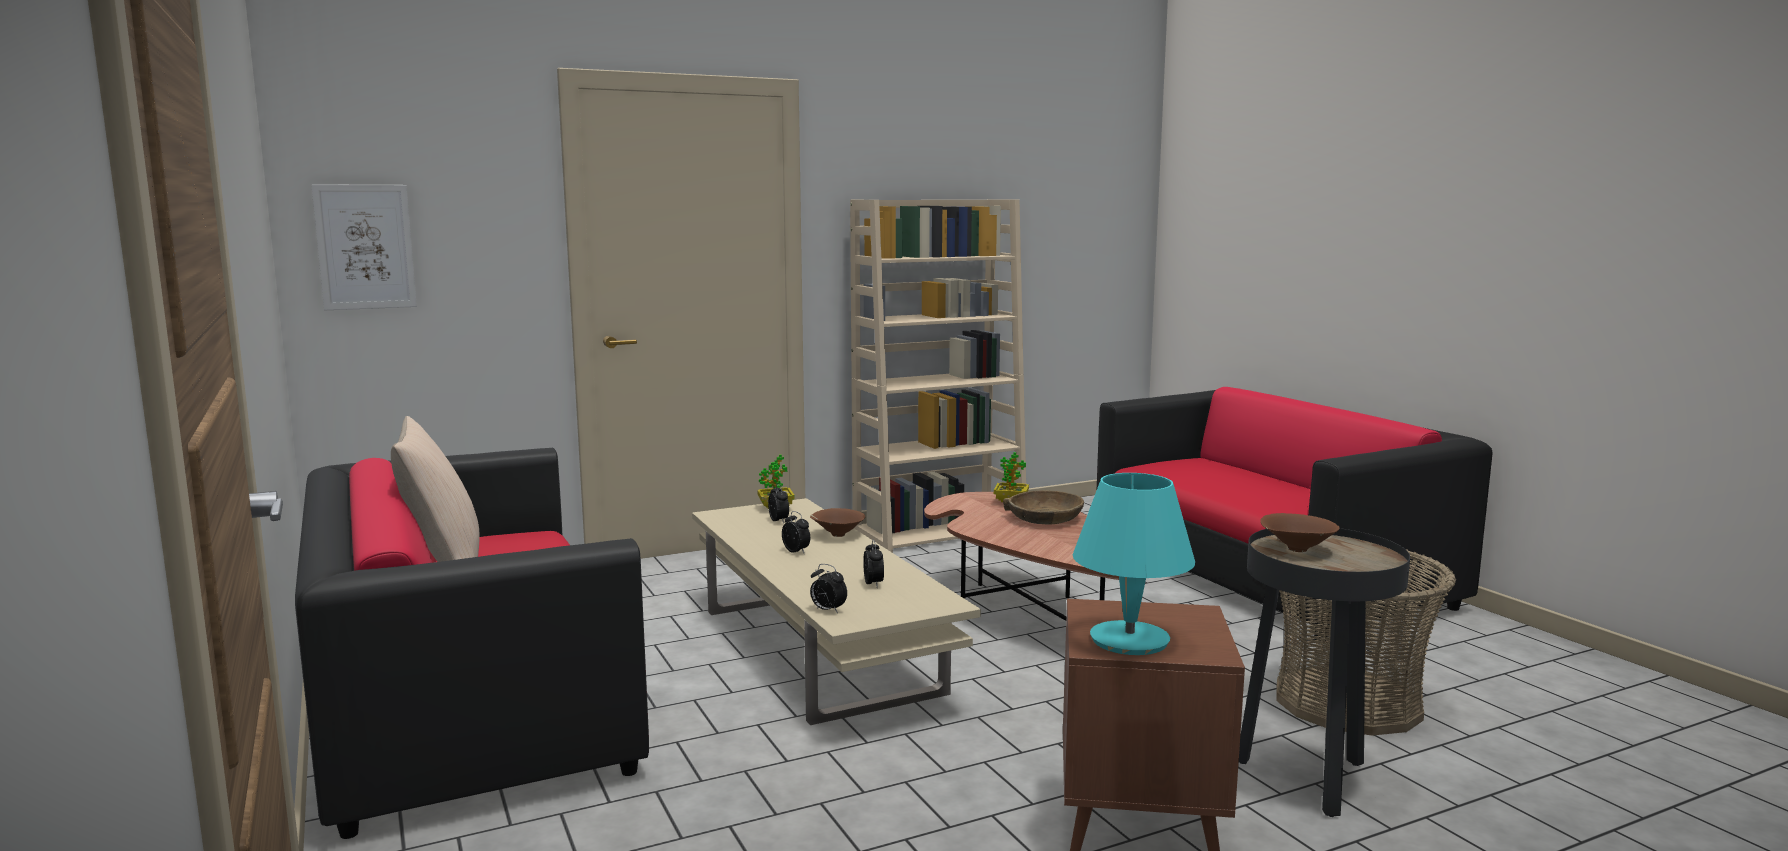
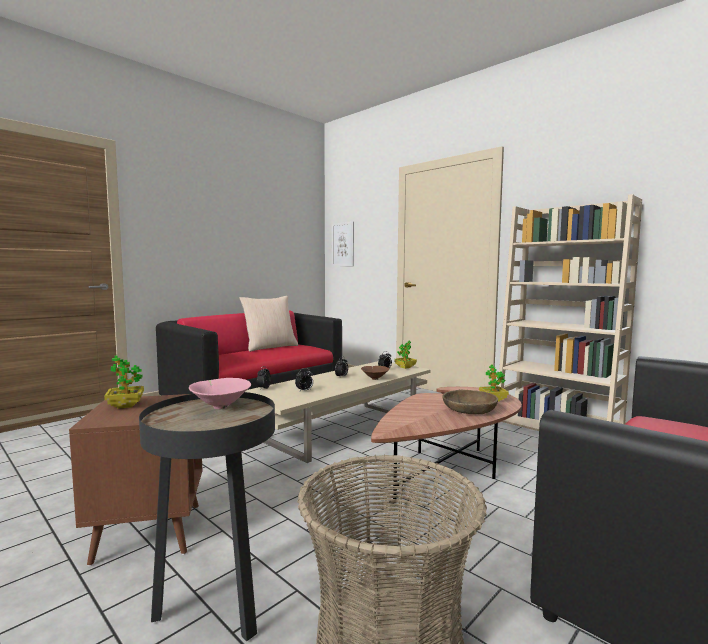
camera: 70 degrees right, 5 degrees down
(1130, 640) = (125, 406): turquoise table lamp -> potted plant
(1295, 550) = (220, 407): brown bowl -> pink bowl

